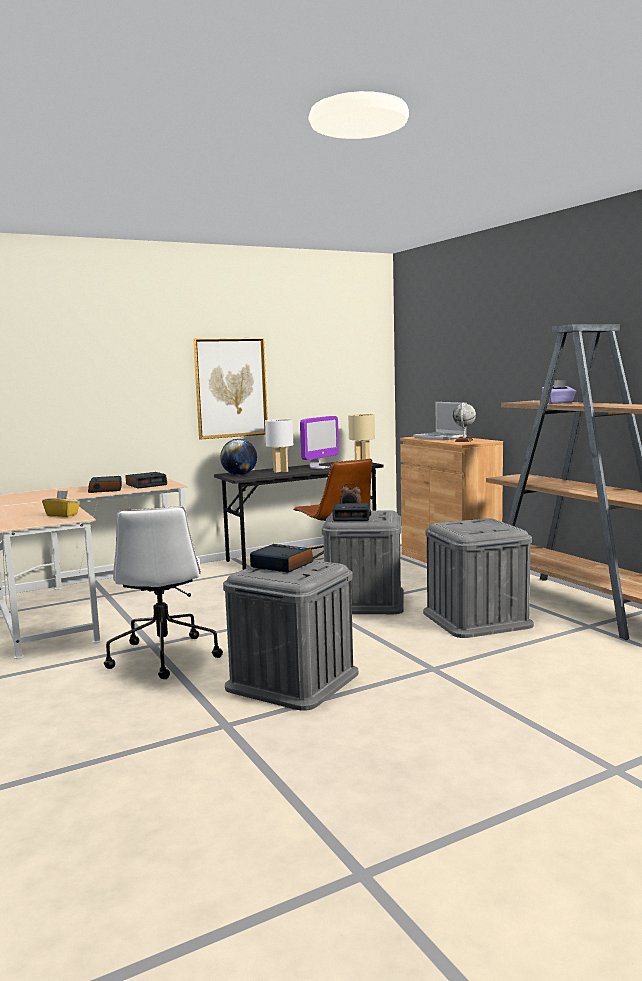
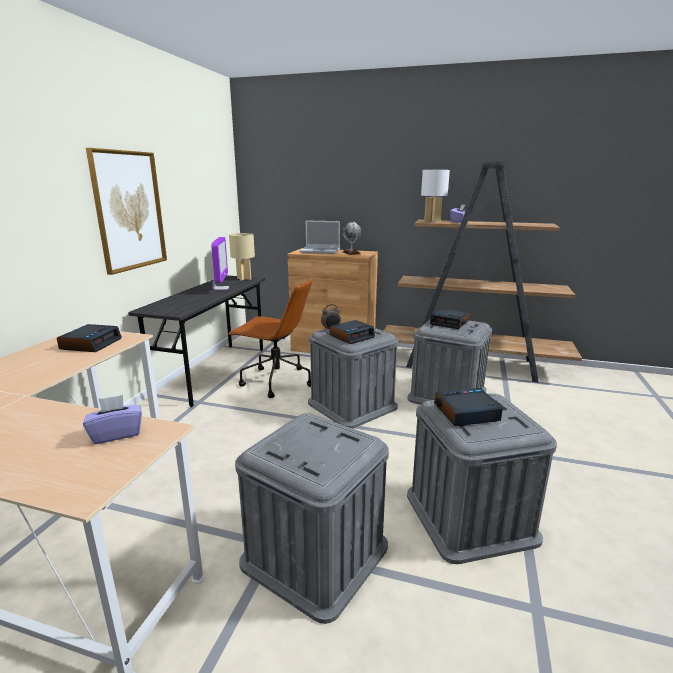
camera: 45 degrees left, 10 degrees up
(62, 515) = (117, 434): yellow tissue box -> purple tissue box
(106, 489) = (47, 364): alarm clock -> alarm clock (449, 323)
(163, 656) = (315, 554): white office chair -> grey storage box
(239, 475) = (165, 309): globe -> none
(281, 471) = (195, 297): white table lamp -> white table lamp (432, 221)

